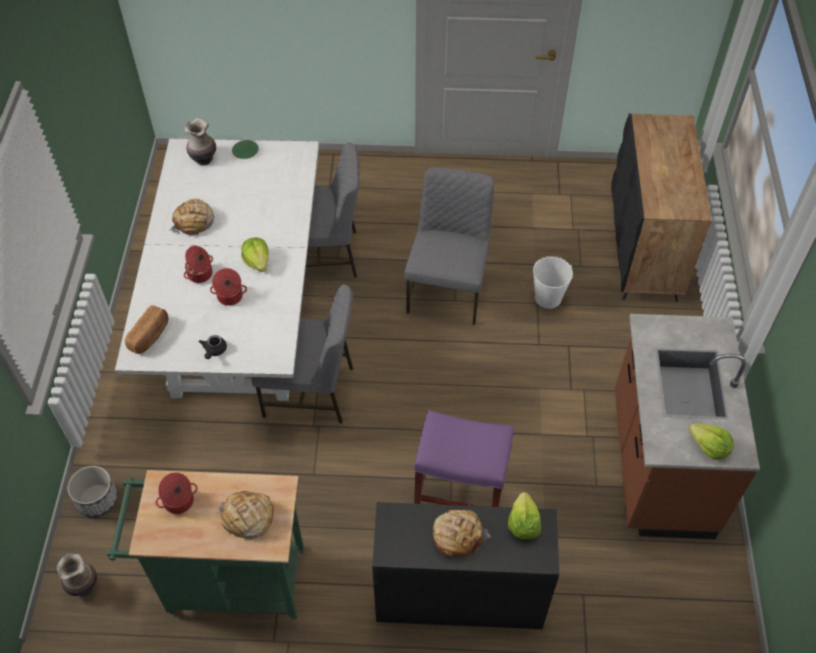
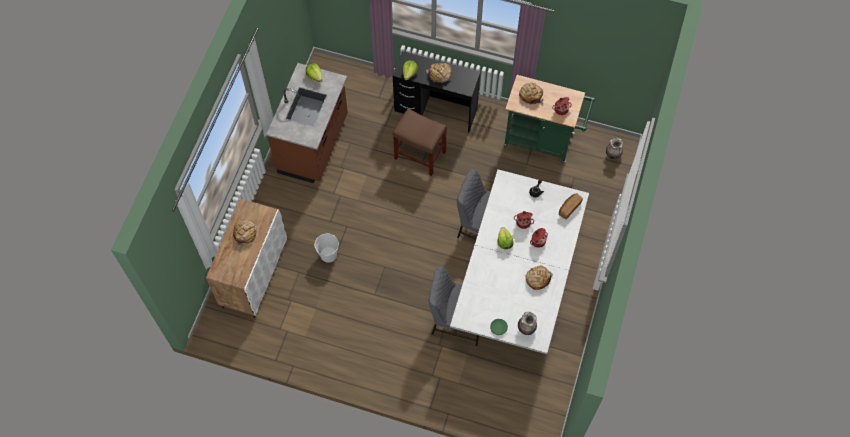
camera: 165 degrees left, 10 degrees up
(97, 500) = (605, 195): planter -> none
(448, 288) = (385, 276): grey chair -> none
(461, 493) = (419, 155): purple stool -> brown stool
(644, 249) = (254, 274): black cabinet -> white cabinet
(672, 176) = (245, 234): none -> bread

